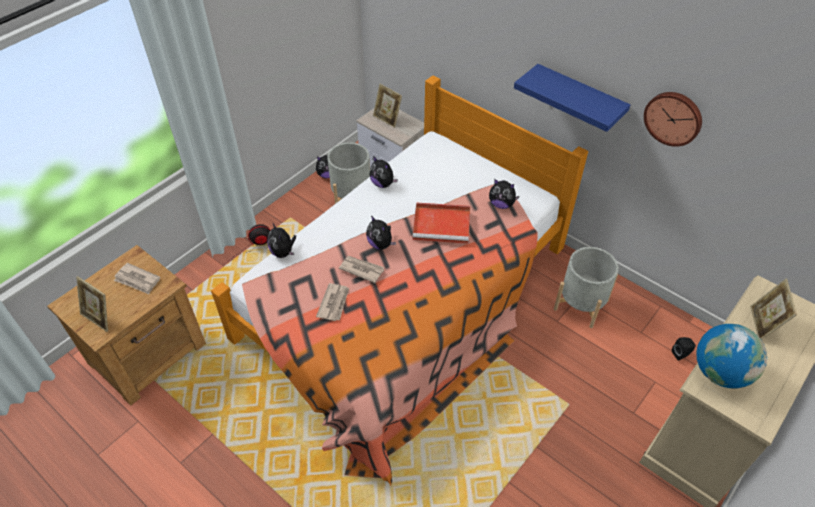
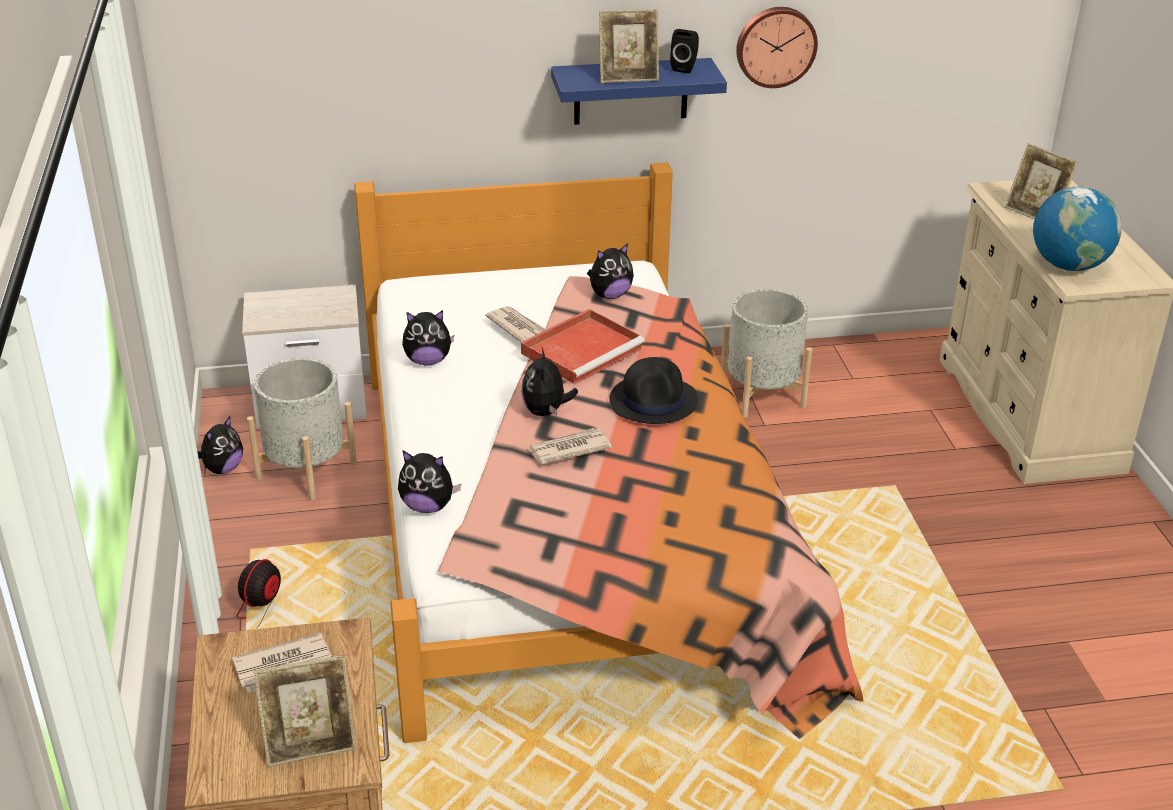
camera: 50 degrees left, 15 degrees down
(334, 303) = (596, 502): newspaper -> newspaper (517, 327)
(381, 244) = (546, 412): plush toy -> plush toy turned 90 degrees clockwise
(387, 119) = (287, 307): picture frame -> picture frame (628, 78)
(429, 274) = (654, 400): none -> black hat
(681, 354) = (914, 371): black speaker -> black speaker (685, 68)

